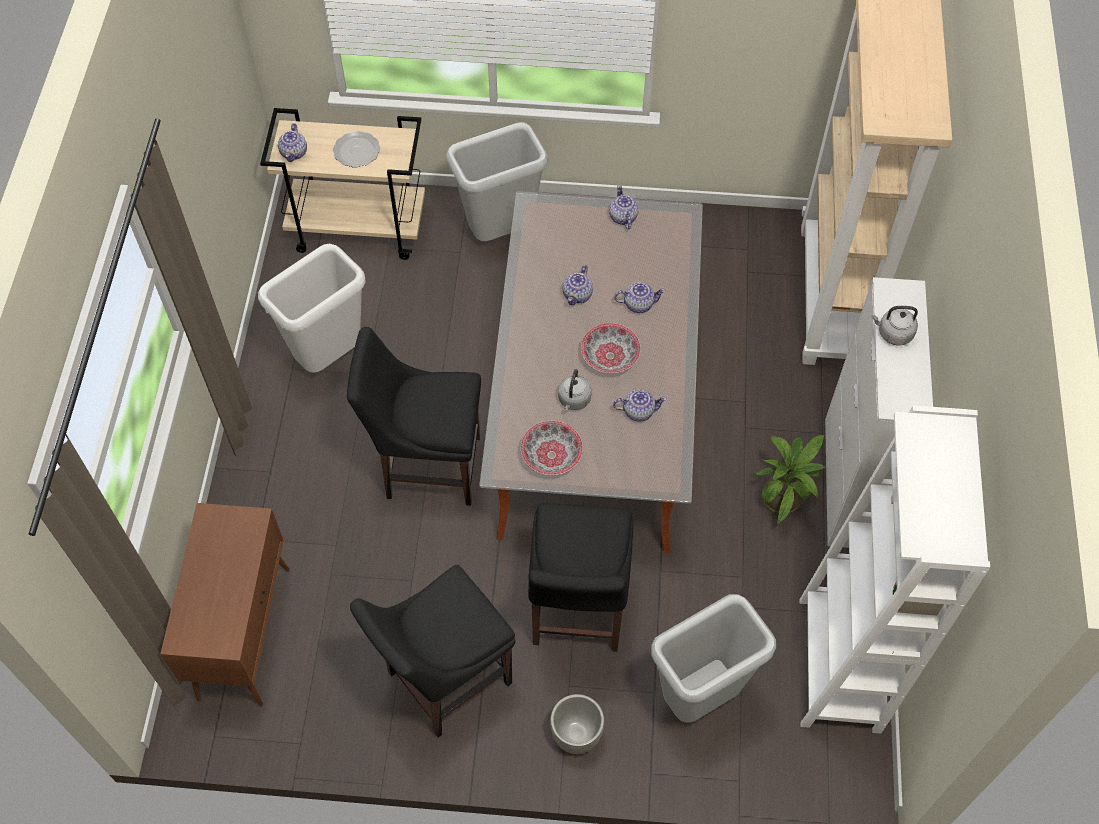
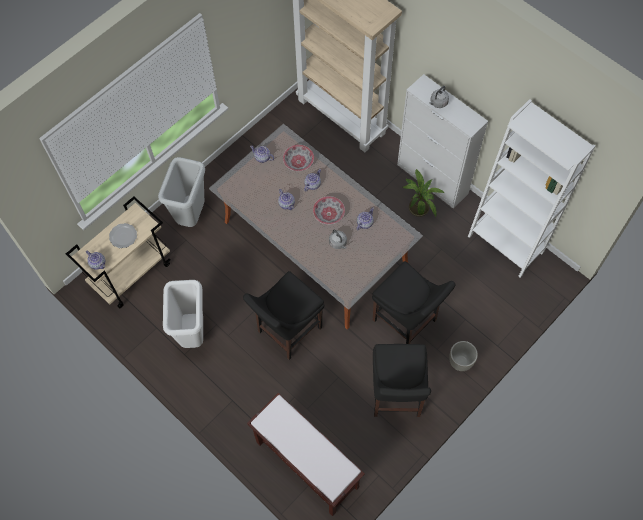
camera: 50 degrees left, 5 degrees up
(244, 631) = (306, 464): brown cabinet -> brown bench
(552, 455) = (357, 270): bowl -> bowl (298, 162)
(699, 699) = (481, 305): grey trash can -> none

